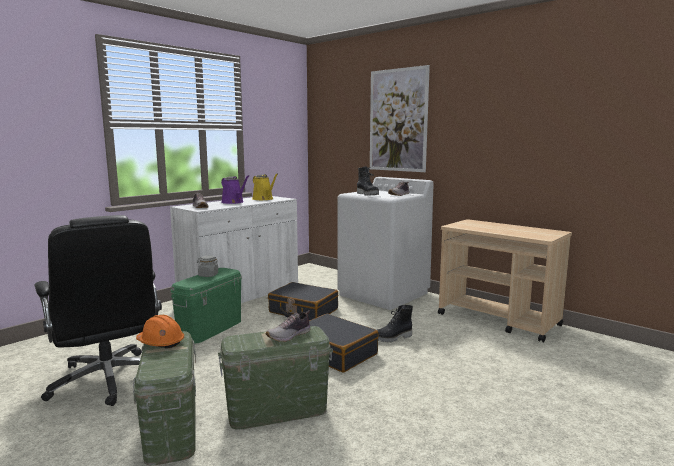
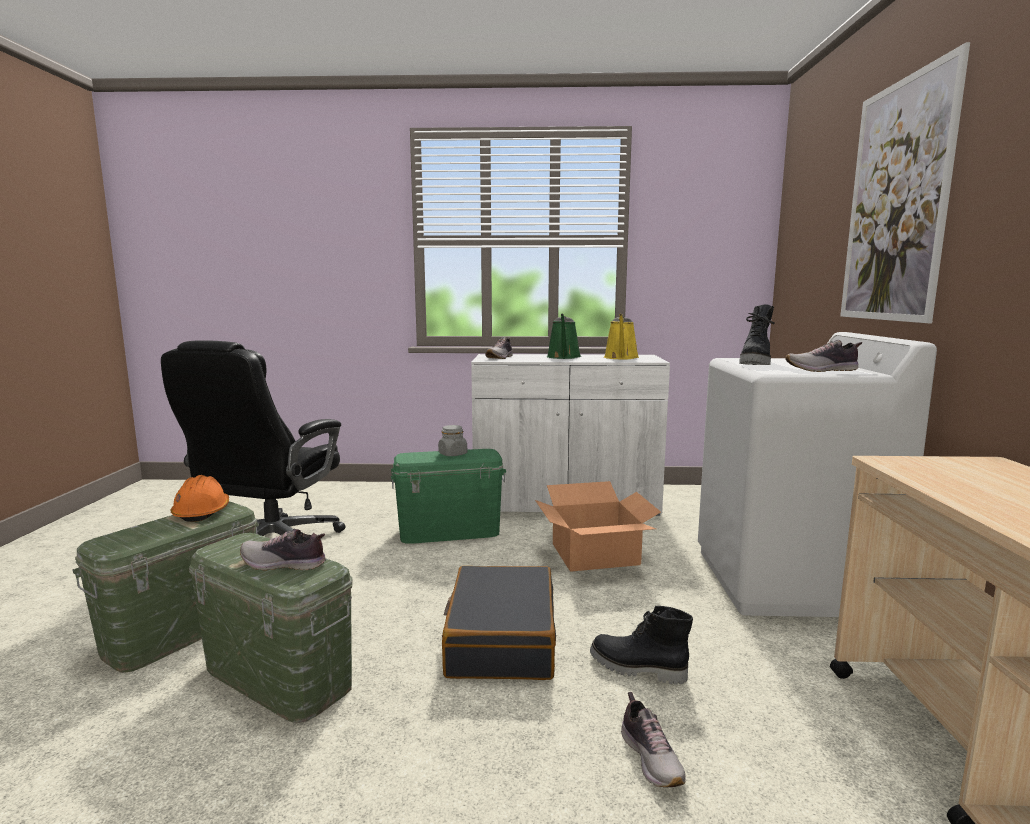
camera: 50 degrees right, 0 degrees up
(234, 202) = (563, 357): purple watering can -> green watering can
(303, 311) = (595, 554): black suitcase -> cardboard box
(438, 355) = (651, 758): none -> shoe

